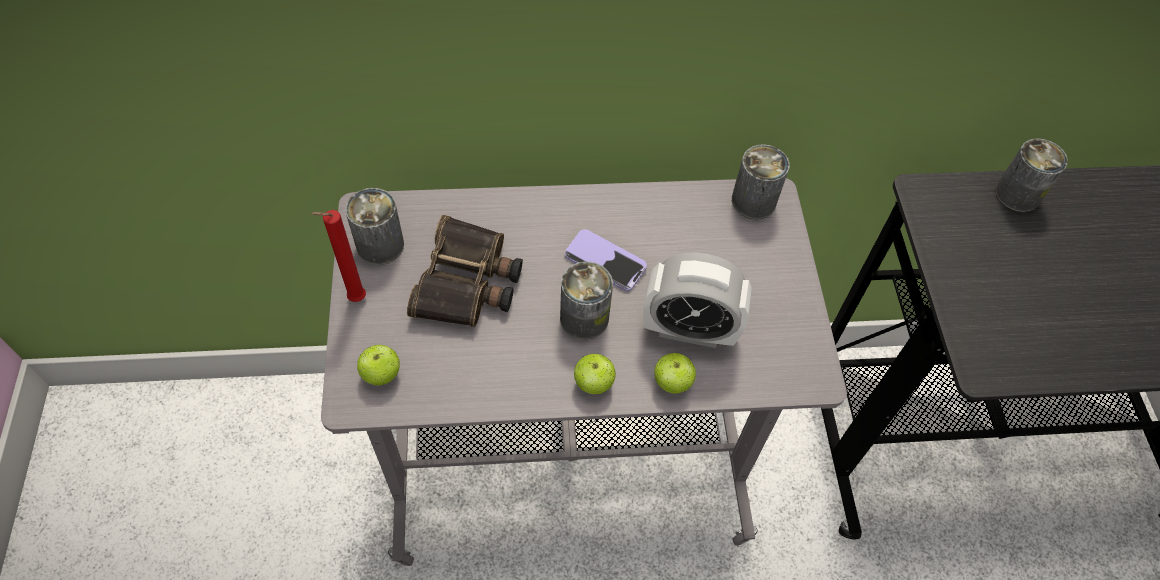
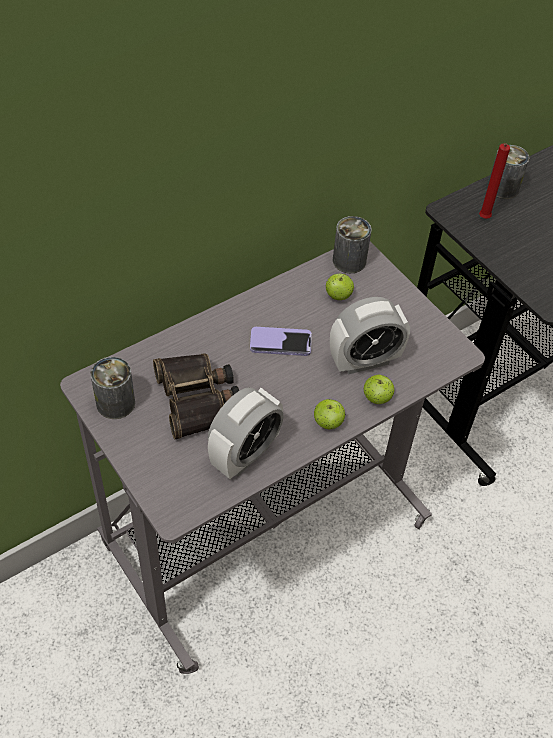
camera: 30 degrees left, 5 degrees down
(354, 299) = (124, 448): red candle -> red candle (483, 219)
(381, 374) = (182, 487): apple -> apple (338, 296)
(474, 372) = (245, 454): none -> alarm clock
(584, 318) = (292, 385): can -> none

